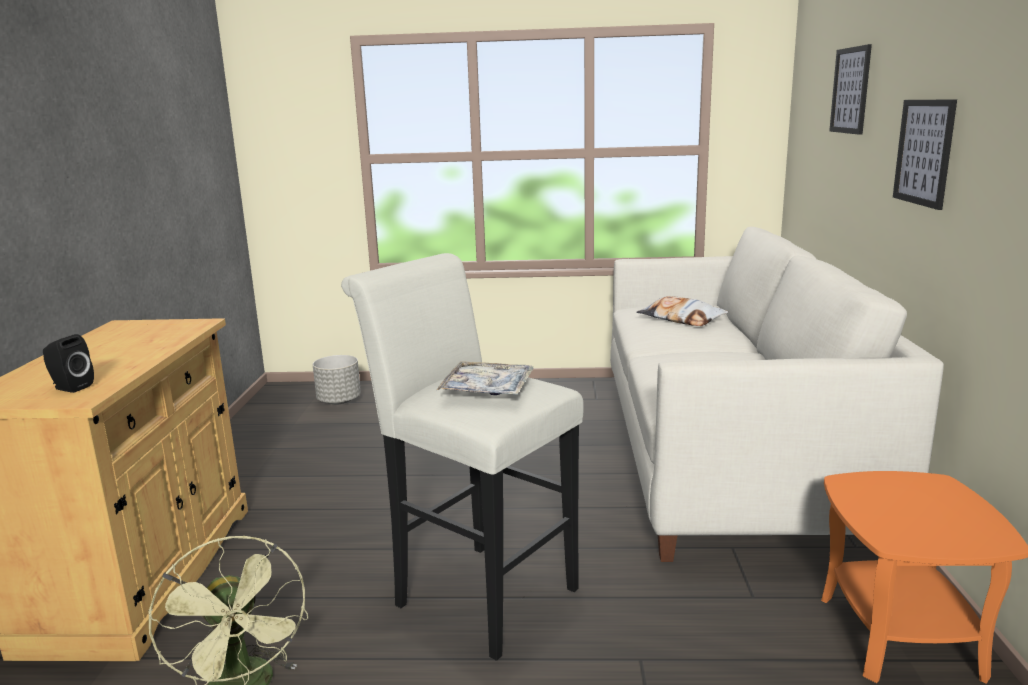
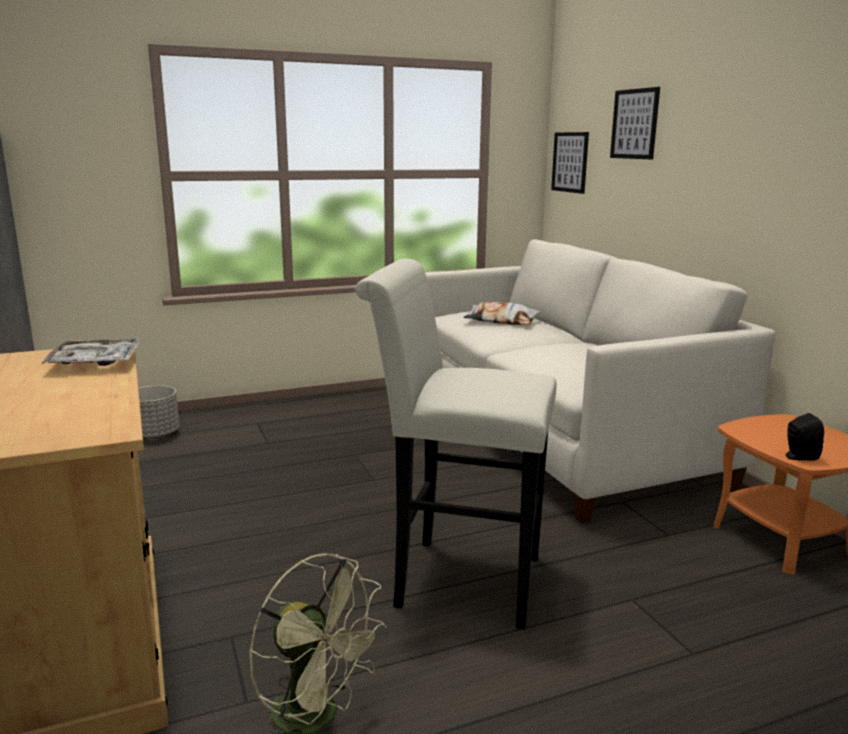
camera: 25 degrees left, 0 degrees up
(70, 387) = (73, 423): black speaker -> black speaker (798, 457)
(487, 389) = (488, 380): tray -> tray (95, 362)
(924, 152) = (733, 171): picture -> picture (570, 162)

